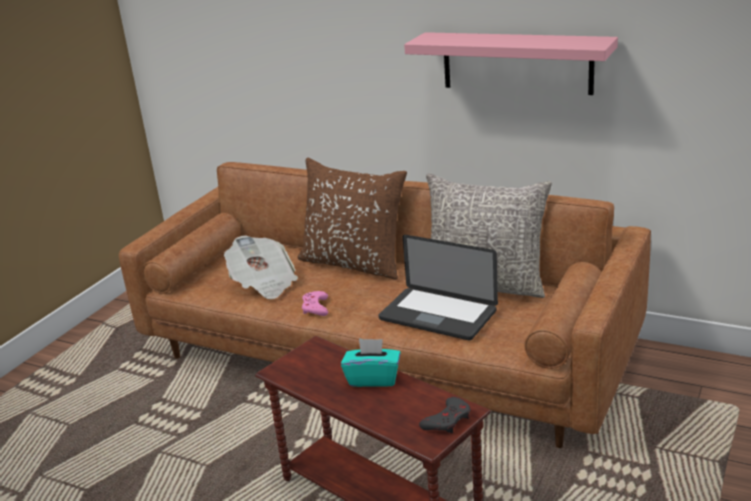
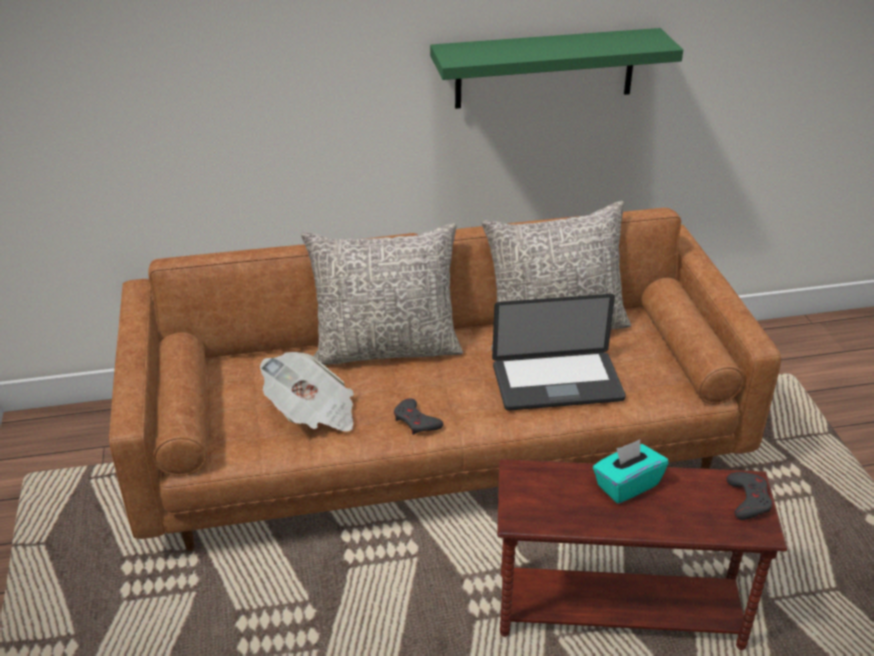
camera: 40 degrees left, 10 degrees up
(315, 307) = (416, 421): pink game controller -> grey game controller
(354, 263) = (385, 348): brown pillow -> grey pillow
(516, 62) = (545, 68): pink shelf -> green shelf

